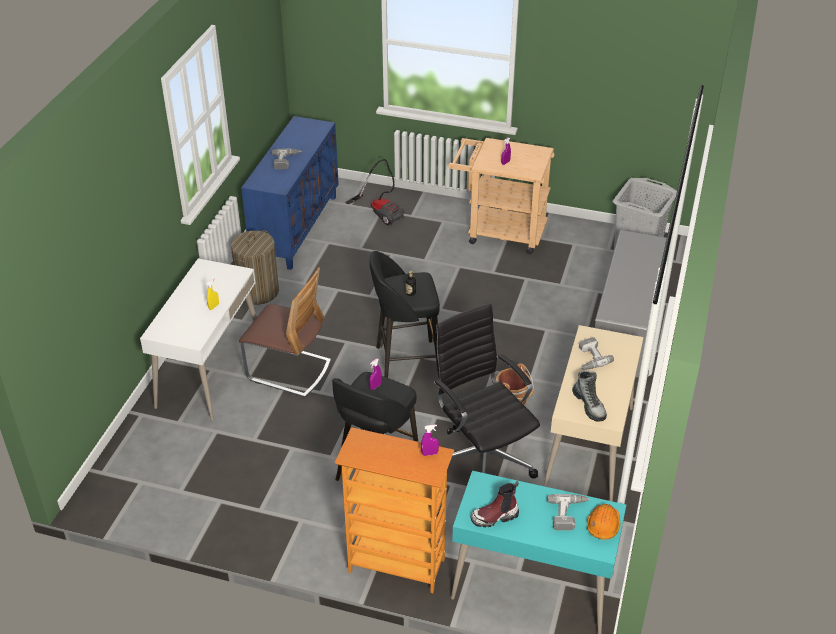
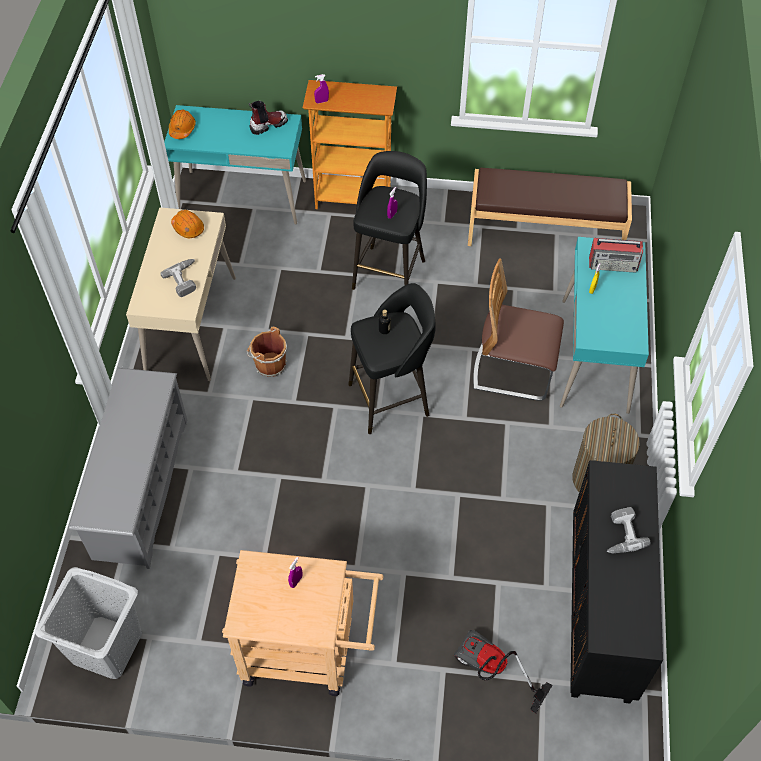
camera: 170 degrees right, 15 degrees up
(182, 323) = (614, 264): none -> radio
(193, 493) = (544, 232): none -> brown bench
(209, 373) = (595, 355): white desk -> turquoise desk
(296, 228) = (601, 611): blue cabinet -> black cabinet
(482, 458) = (293, 300): black office chair -> none
(569, 514) = (209, 133): power drill -> none
(589, 405) = (188, 228): boot -> orange hard hat

